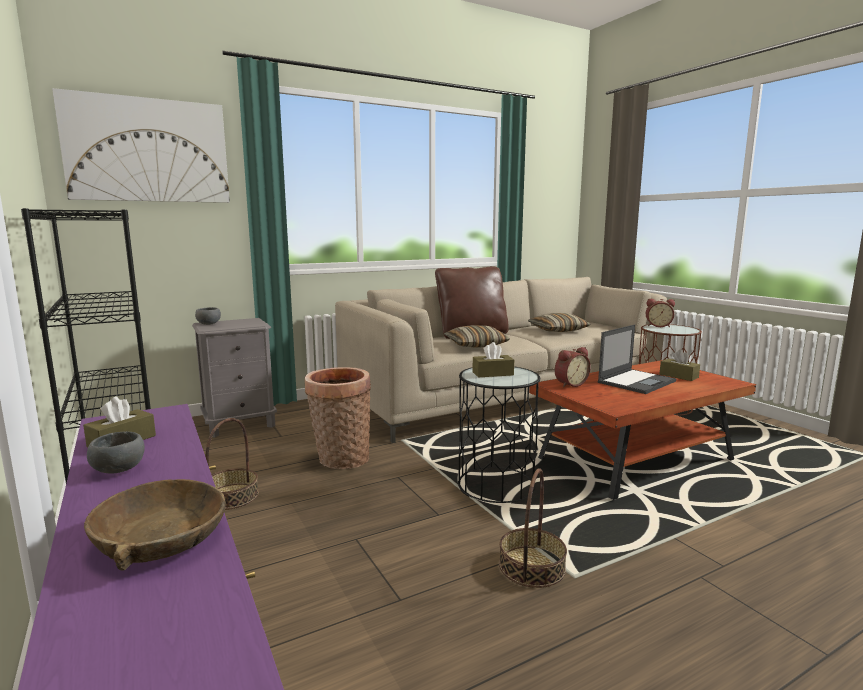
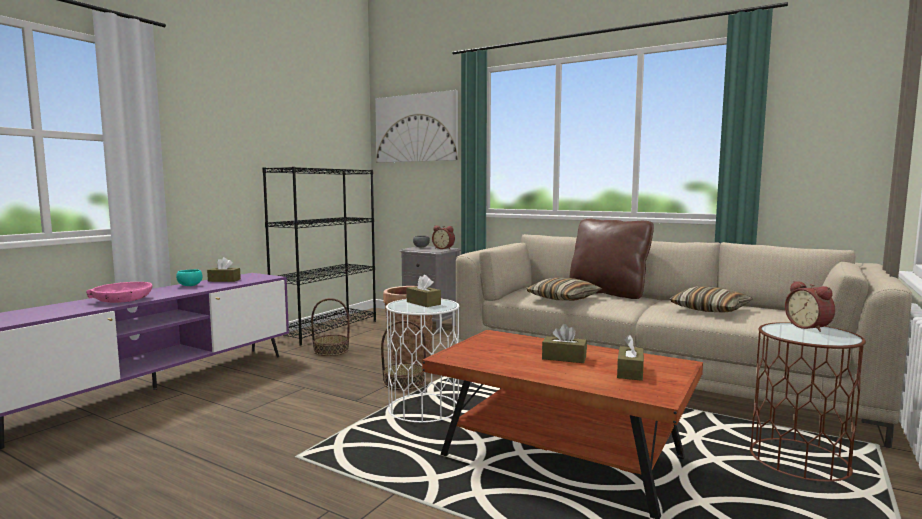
camera: 60 degrees right, 5 degrees down
(120, 470) = (190, 286): grey bowl -> turquoise bowl
(161, 538) = (123, 300): brown bowl -> pink bowl
(496, 484) = (424, 408): black side table -> white side table
(532, 566) = (303, 441): basket -> basket (404, 383)
(569, 384) = (506, 339): alarm clock -> alarm clock (444, 248)
(637, 381) = (564, 358): laptop -> brown tissue box

